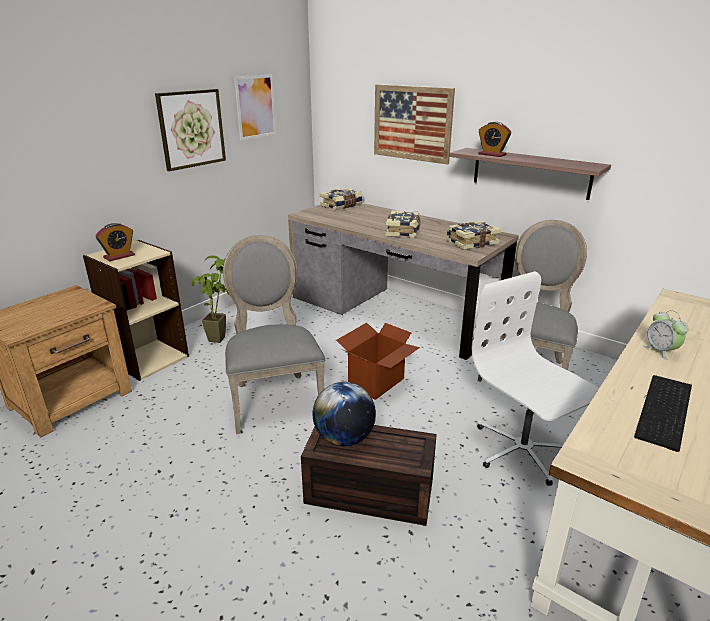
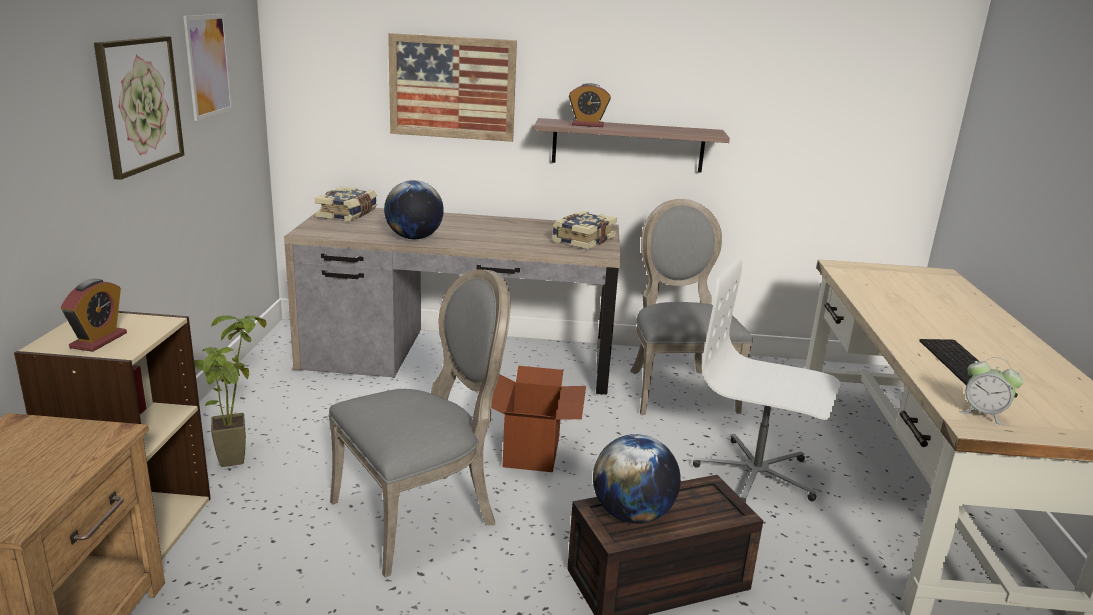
camera: 35 degrees left, 5 degrees down
(275, 399) = (421, 514): grey chair -> grey chair turned 105 degrees clockwise
(358, 225) = (414, 238): none -> globe
(403, 231) = (485, 238): book -> none
(661, 351) = (894, 317): alarm clock -> alarm clock (983, 414)

